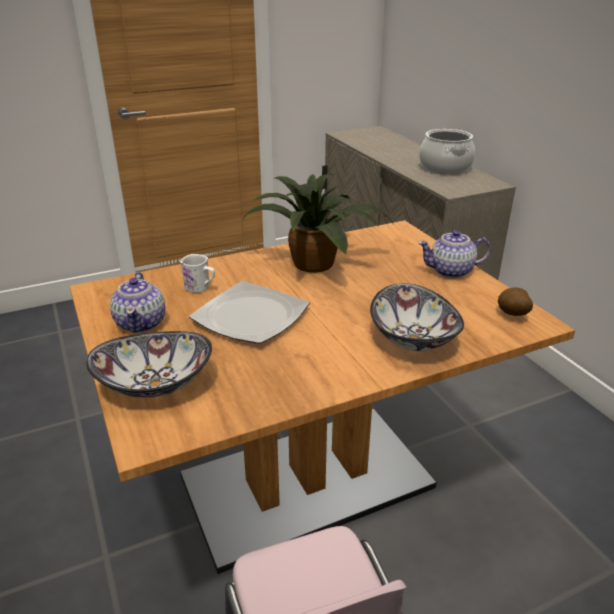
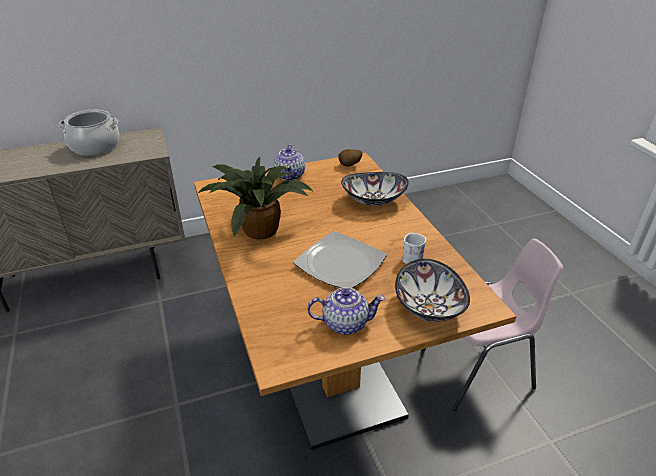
camera: 85 degrees left, 5 degrees up
(201, 288) = (288, 291): white mug -> white mug (414, 257)

